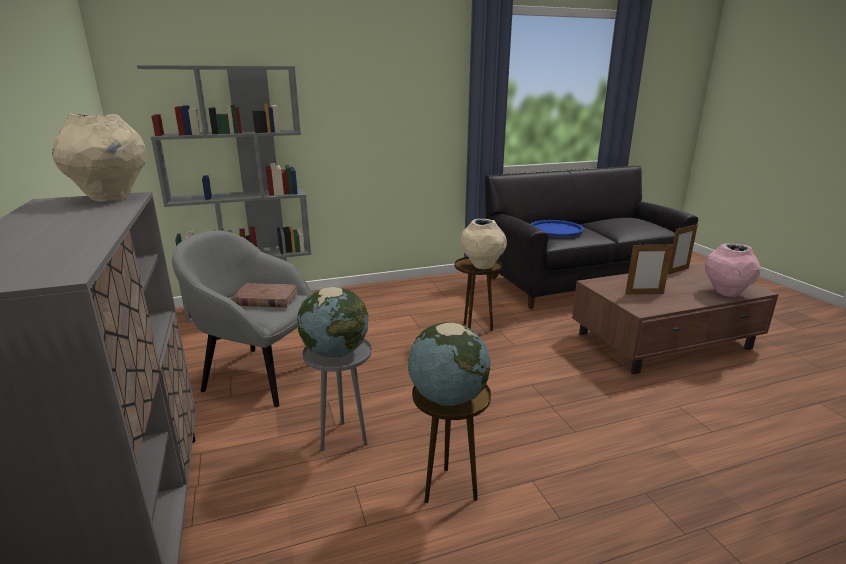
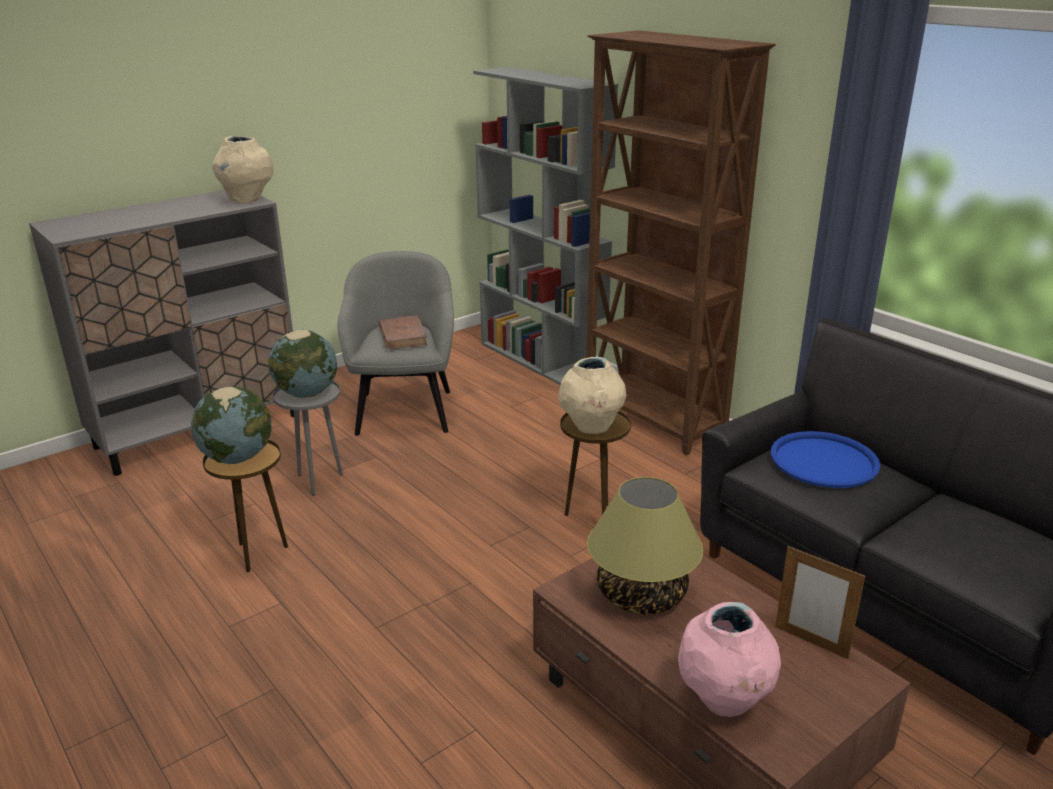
camera: 70 degrees right, 5 degrees up
(377, 291) = (653, 419): none -> brown bookcase
(644, 294) = (642, 595): picture frame -> table lamp

